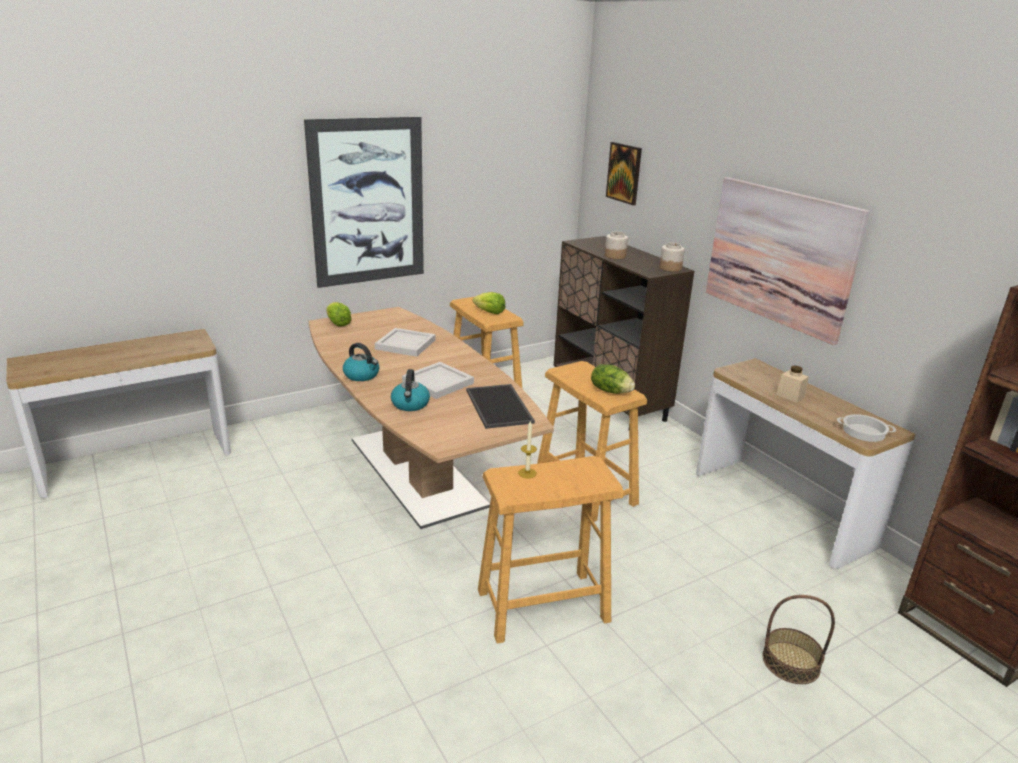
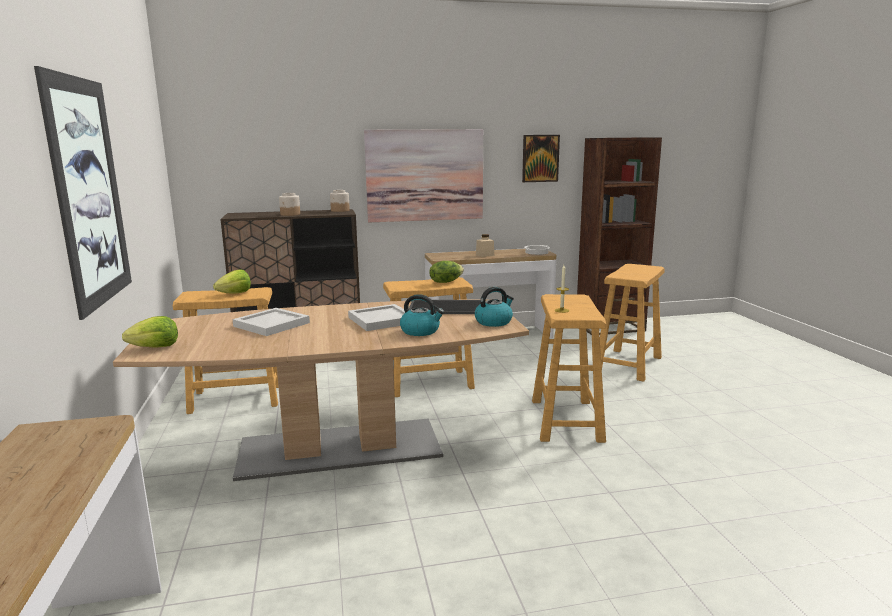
camera: 70 degrees left, 10 degrees down
(362, 375) = (332, 344): kettle -> kettle (494, 322)
(624, 173) = (238, 149): picture -> picture (540, 158)
(791, 662) = (628, 364): basket -> beige stool

